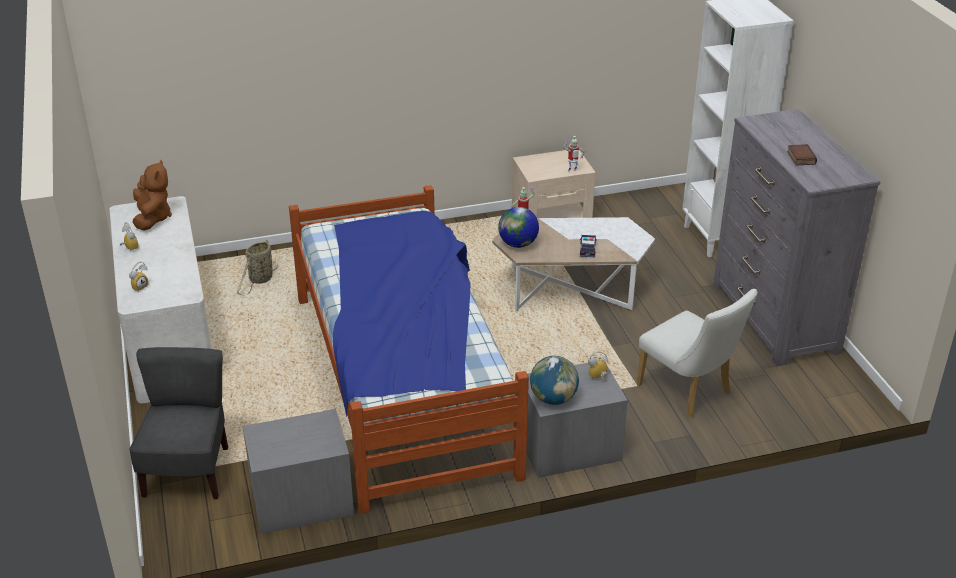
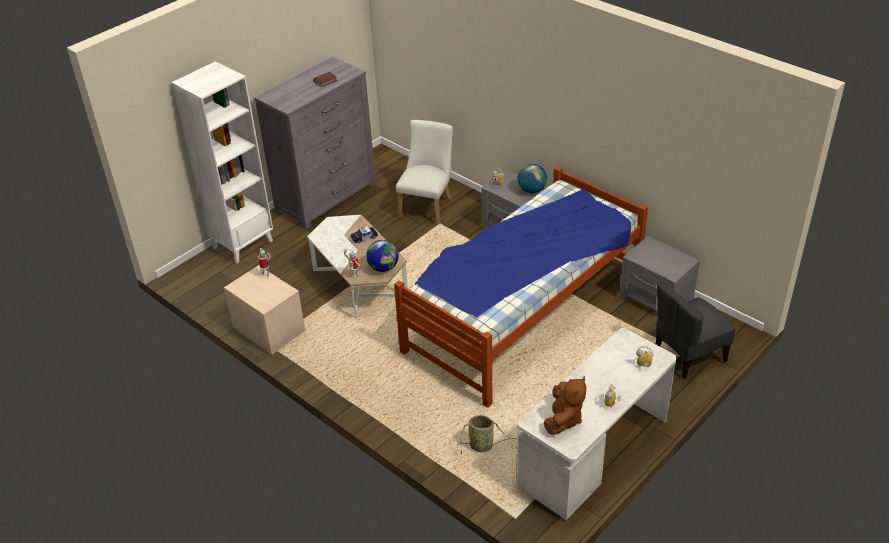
camera: 120 degrees left, 5 degrees up
(152, 218) = (563, 419): brown plush toy -> brown plush toy turned 150 degrees clockwise

